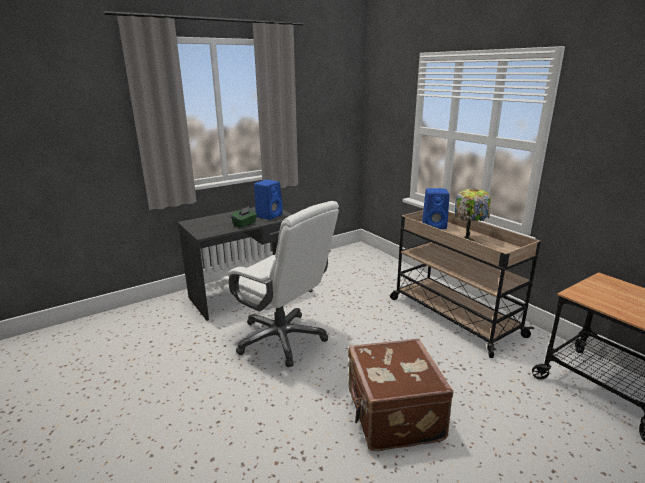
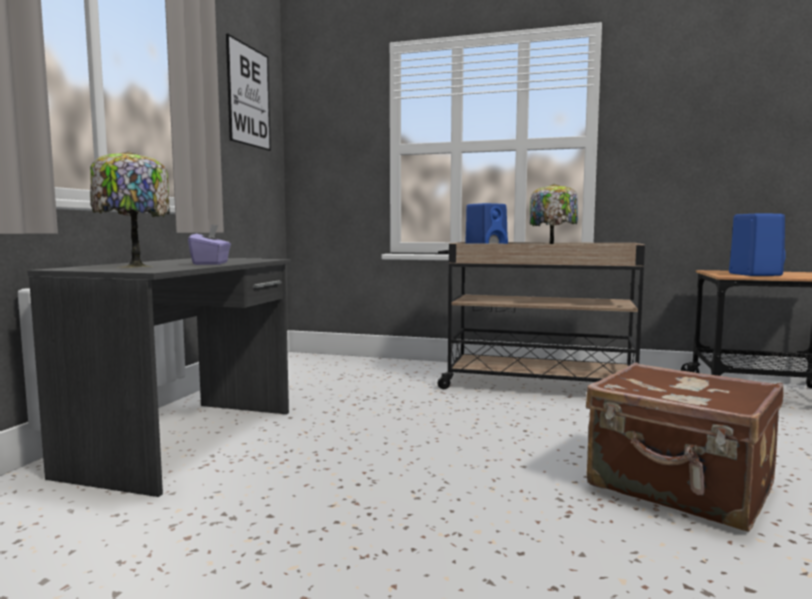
camera: 40 degrees left, 15 degrees down
(211, 224) = (133, 266): none -> table lamp
(245, 224) = (211, 264): green tissue box -> purple tissue box
(269, 215) = (231, 260): blue speaker -> blue speaker (753, 274)
(282, 339) = (367, 470): white office chair -> none
(330, 96) = (248, 96): none -> picture

